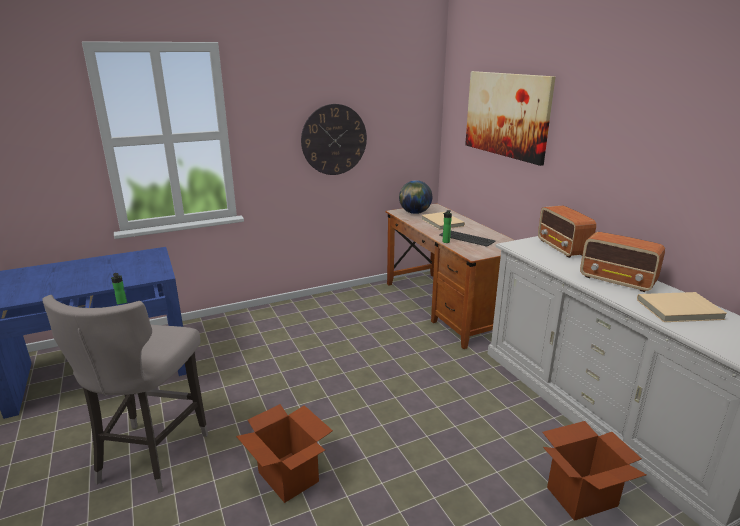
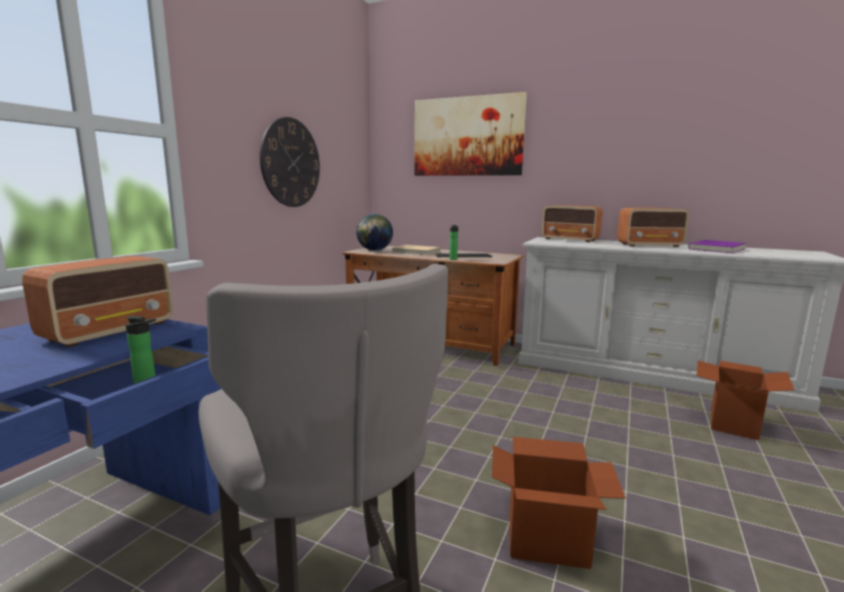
camera: 40 degrees left, 10 degrees down
(140, 269) = (111, 331): none -> radio
(680, 310) = (718, 249): beige book -> purple book

